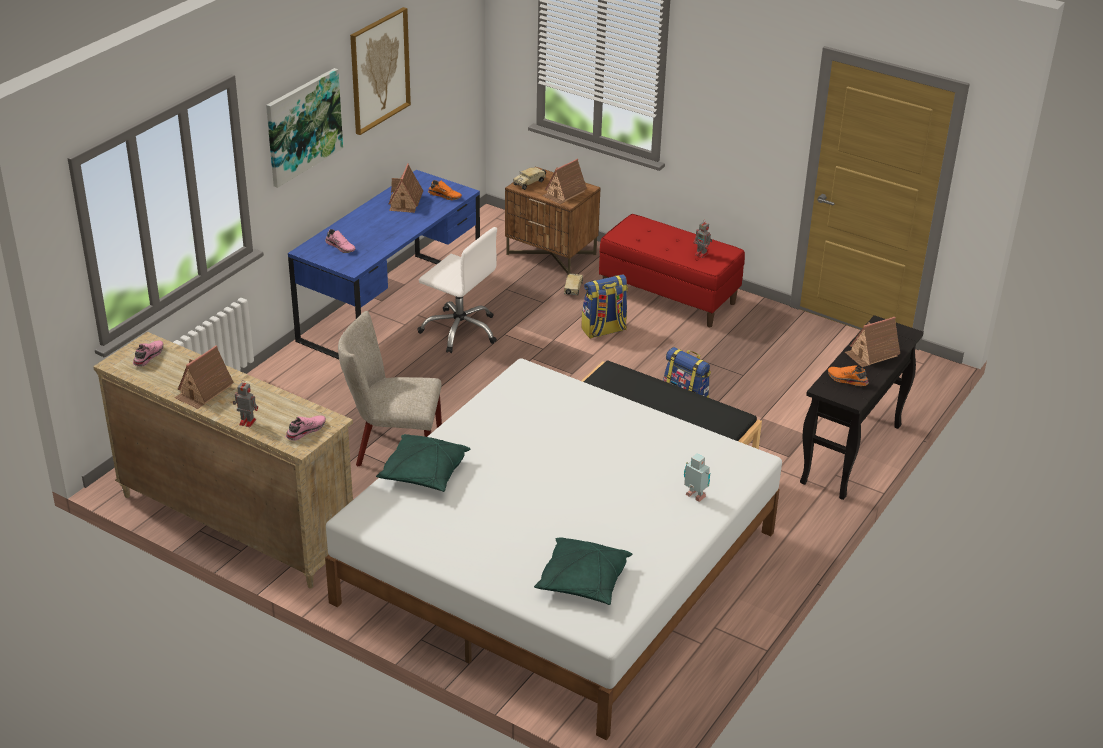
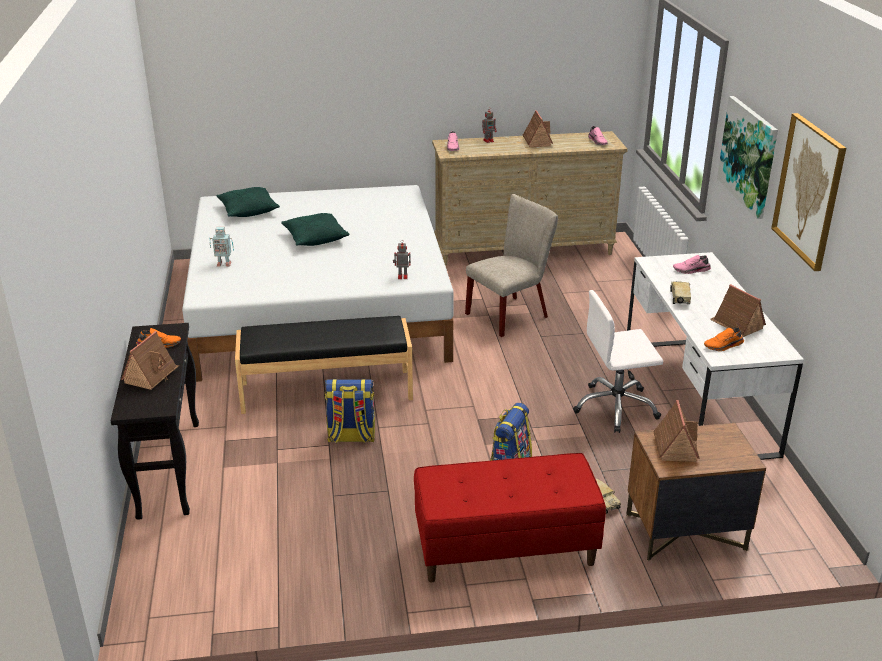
camera: 140 degrees right, 5 degrees down
(391, 308) = (697, 397): blue desk -> white desk
(424, 474) = (403, 215): green pillow -> green pillow (315, 238)
(530, 183) = (727, 441): toy truck -> toy truck (680, 298)
(702, 254) = (461, 487): toy robot -> toy robot (402, 276)

